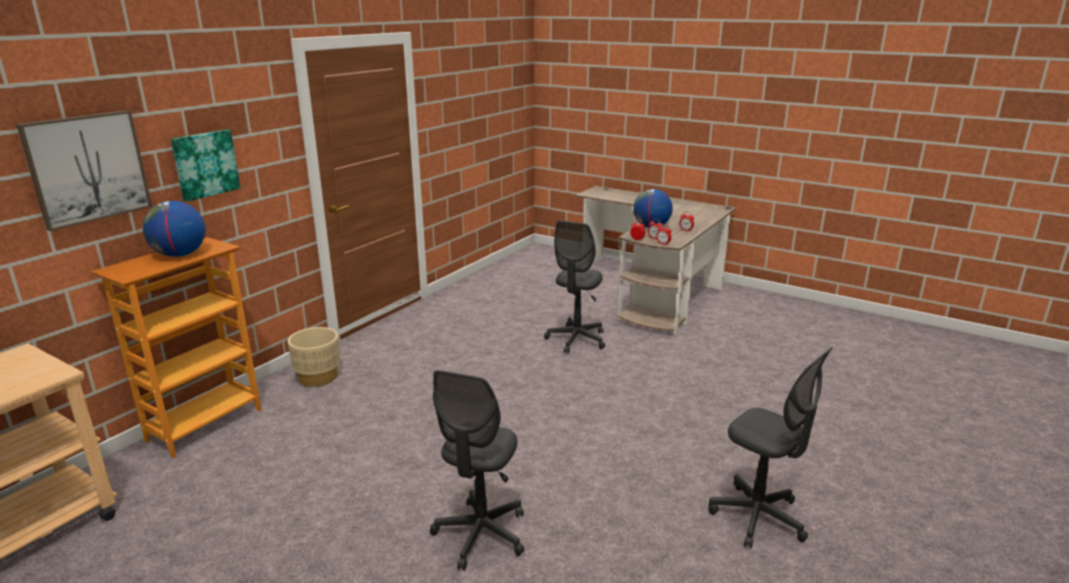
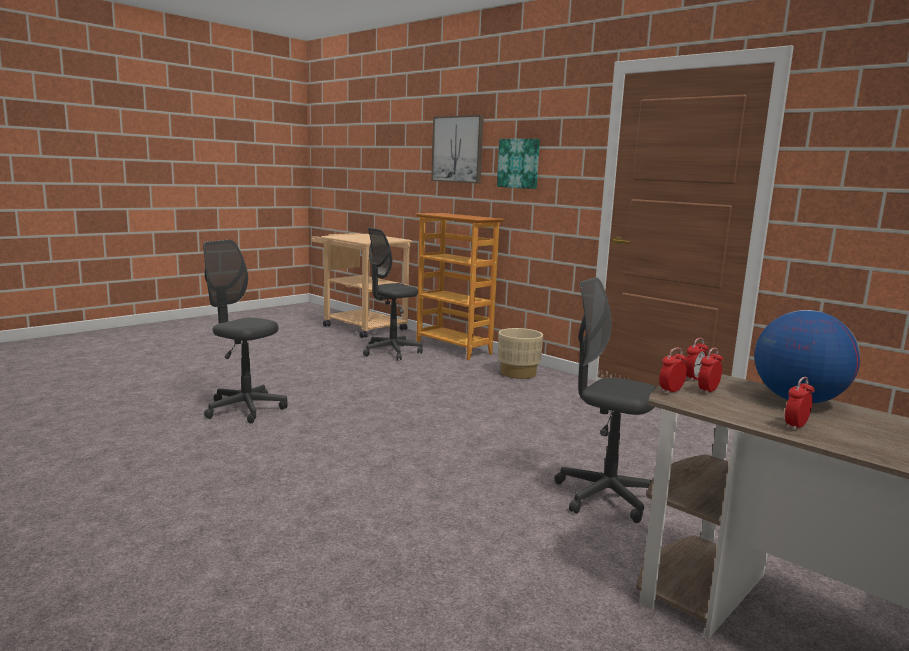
camera: 100 degrees right, 10 degrees down
(179, 255) = (463, 216): globe -> none
(757, 517) = (103, 530): grey office chair -> grey office chair (391, 352)

